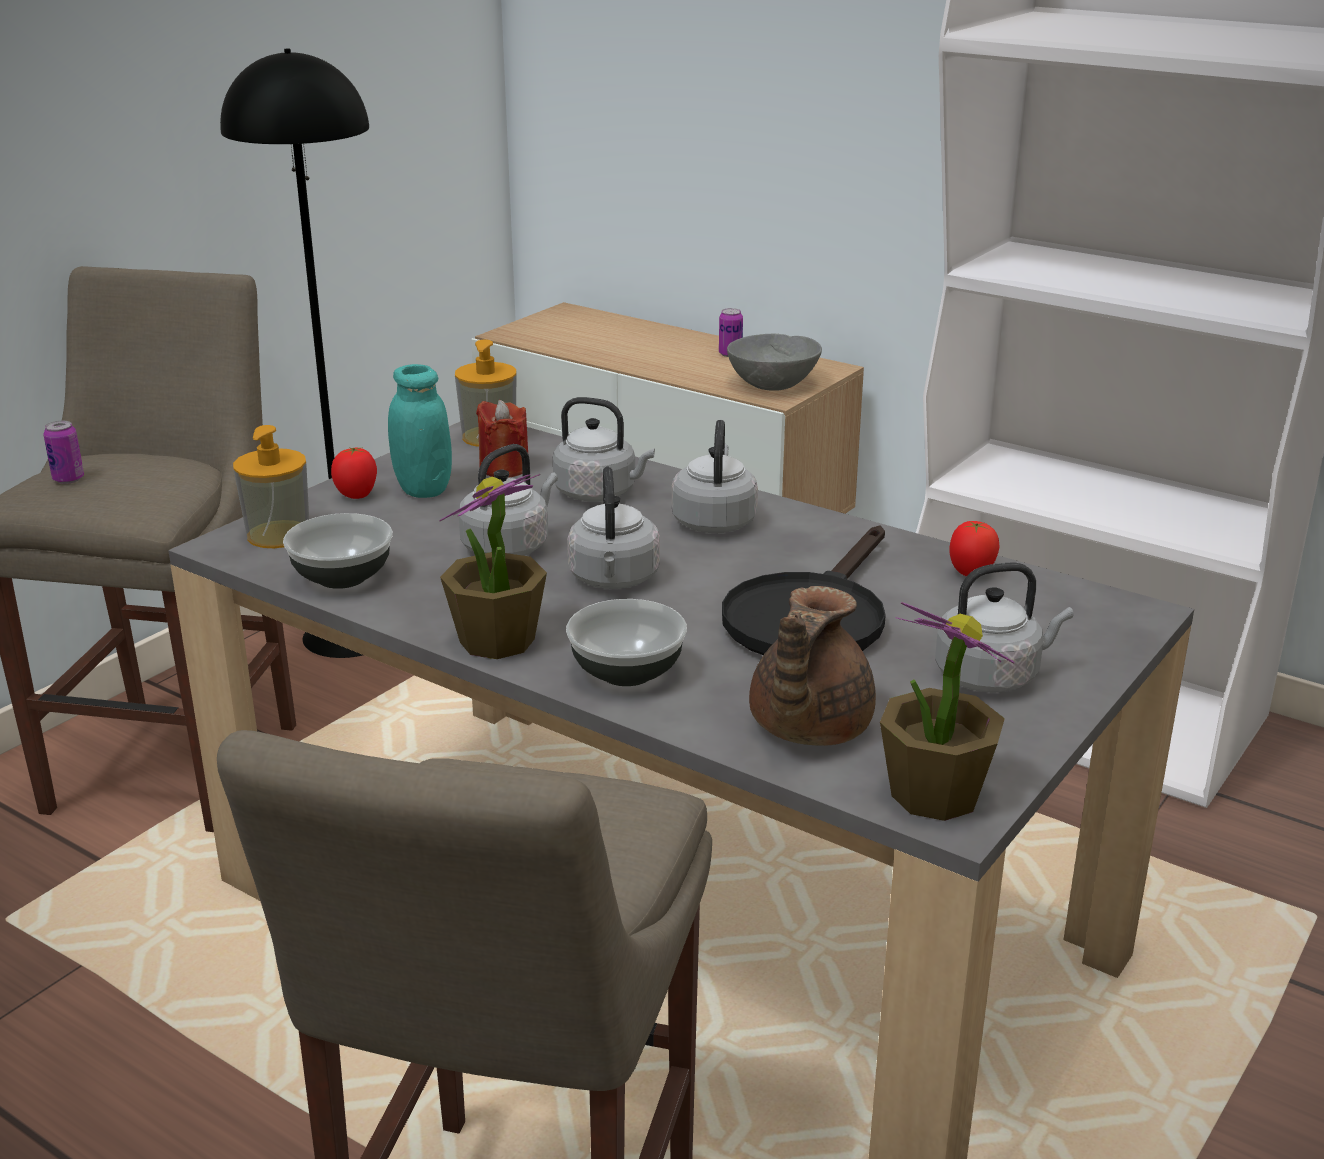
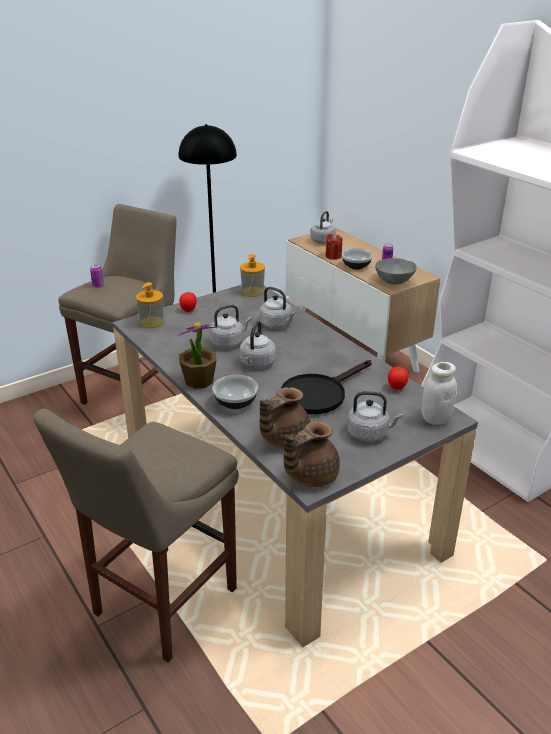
camera: 20 degrees right, 5 degrees up
(343, 576) = (163, 344): bowl -> bowl (356, 266)
(423, 489) = (213, 312): turquoise jar -> none
(504, 468) = (249, 307): red candle -> red candle (333, 256)
(714, 521) = (312, 345): grey kettle -> grey kettle (323, 240)
(934, 794) = (310, 476): potted plant -> brown teapot
(1105, 619) = (435, 418): none -> white jar

